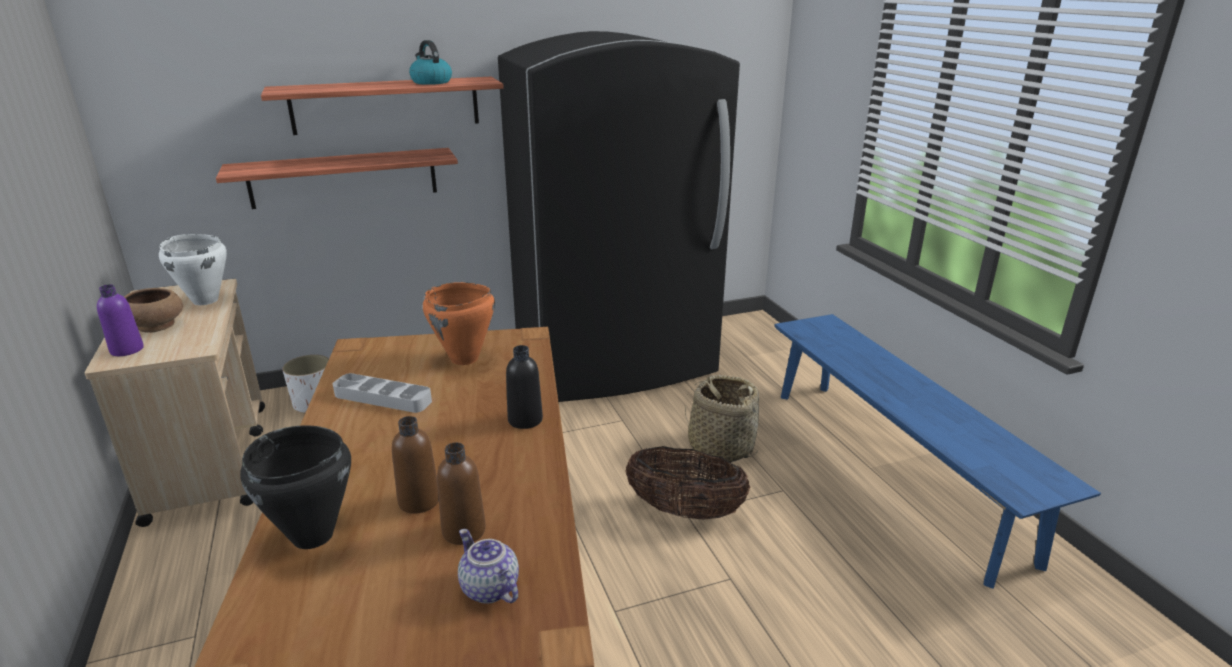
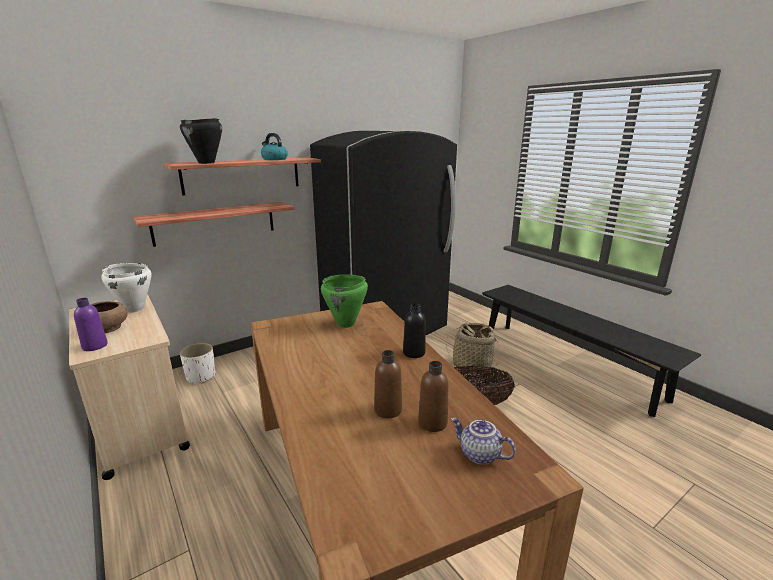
camera: 15 degrees left, 5 degrees down
(313, 536) = (333, 445): black cooking pot -> black cooking pot (206, 163)
(383, 398) = (311, 352): grey tray -> none
(464, 359) = (346, 324): orange cooking pot -> green cooking pot
(891, 468) = (566, 363): blue bench -> black bench

